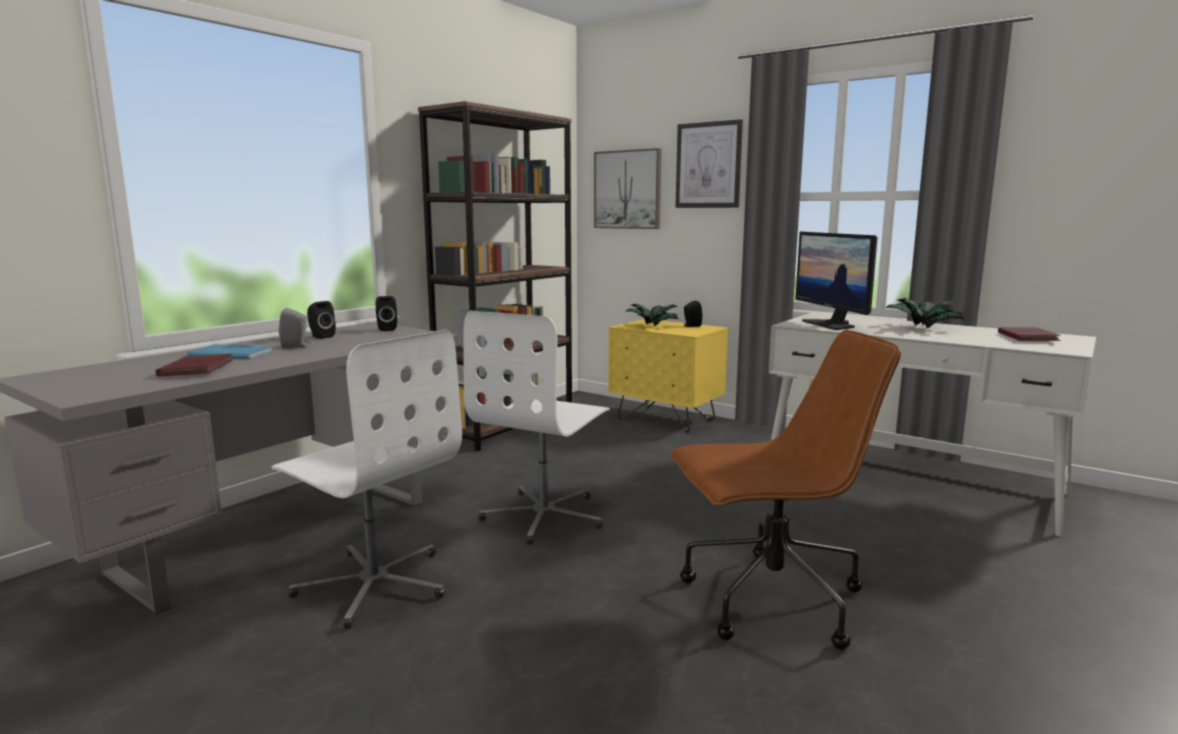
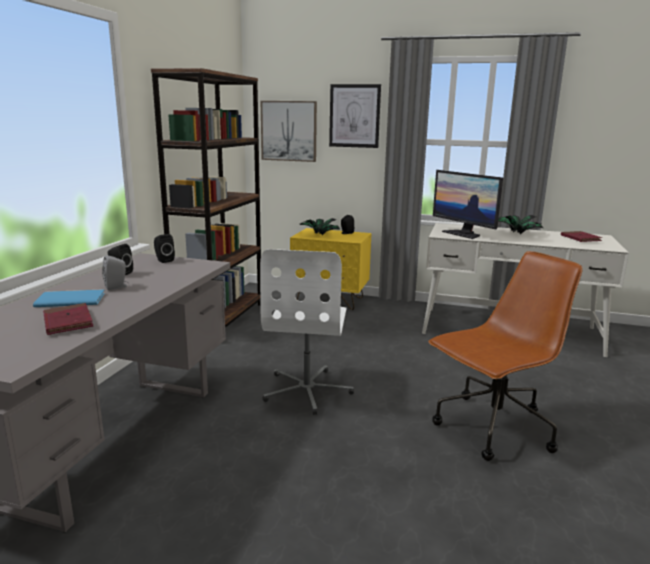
camera: 20 degrees left, 5 degrees up
(374, 584) = (228, 468): white office chair -> none

